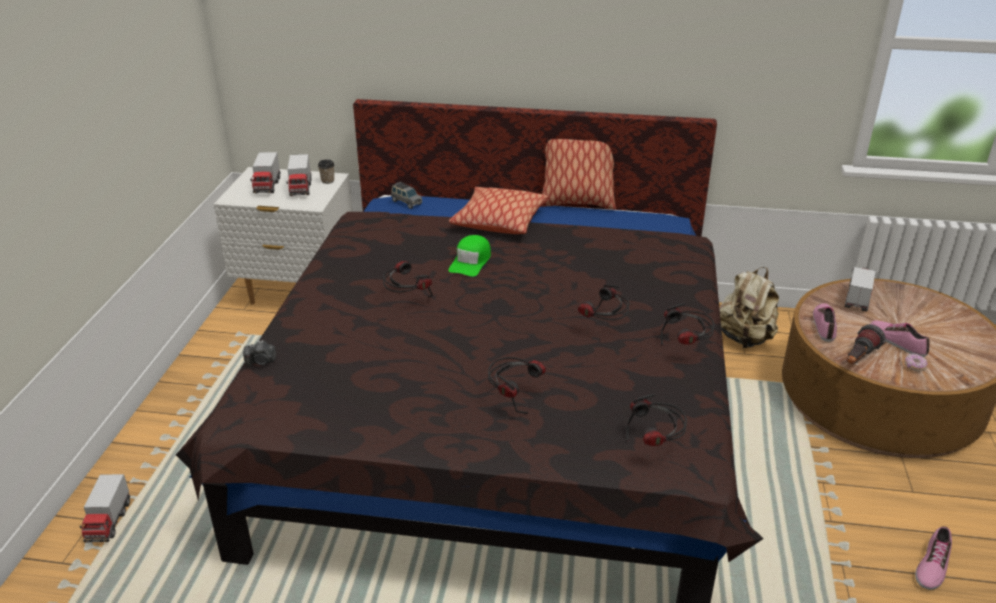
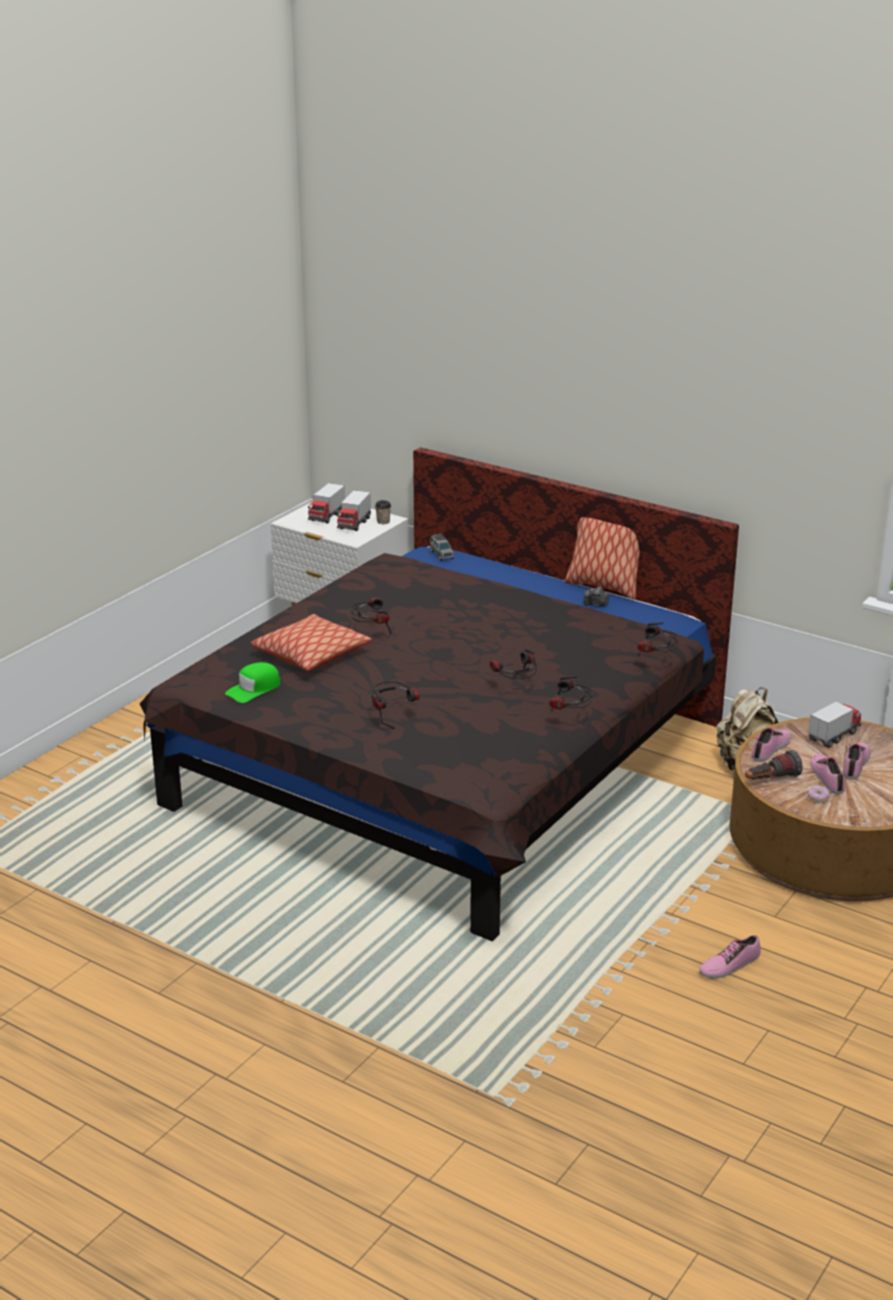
camera: 25 degrees right, 5 degrees down
(109, 522) = (92, 760): toy truck -> none
(261, 361) = (226, 650): camera -> camera (596, 605)
(471, 262) = (451, 615): green cap -> green cap (254, 689)
(499, 221) = (510, 587): pillow -> pillow (311, 654)
(655, 446) = (470, 771): headphones -> headphones (656, 661)
(903, 322) = (856, 764): none -> shoe

